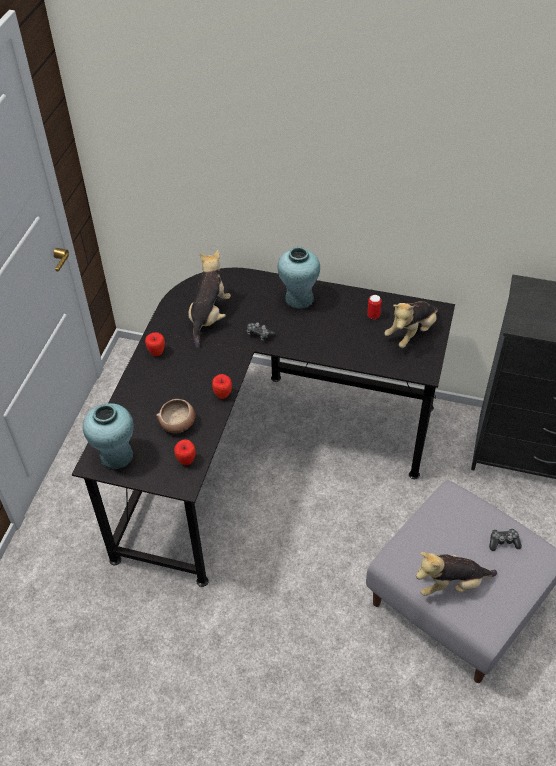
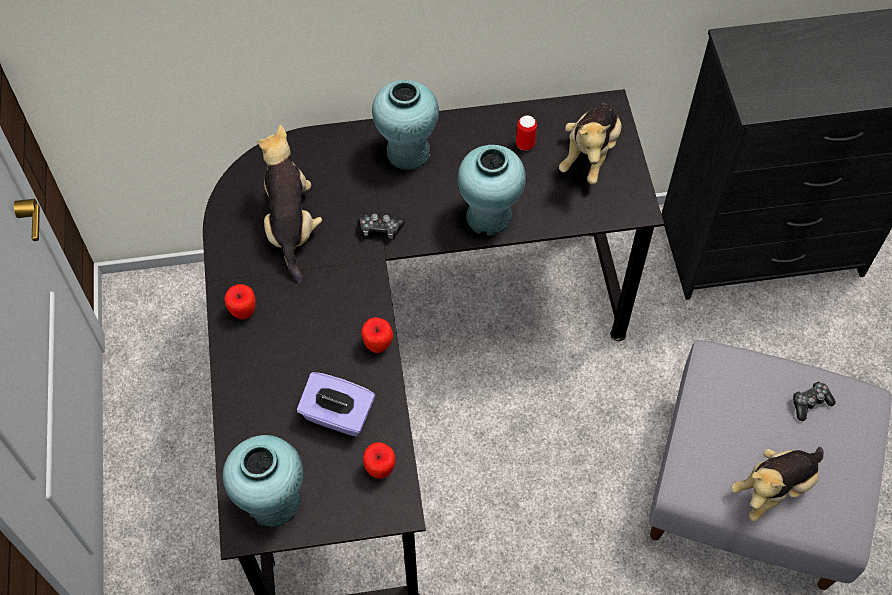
camera: 25 degrees left, 10 degrees up
(178, 423) = (337, 415): bowl -> purple tissue box
(329, 348) = (489, 217): none -> turquoise vase

